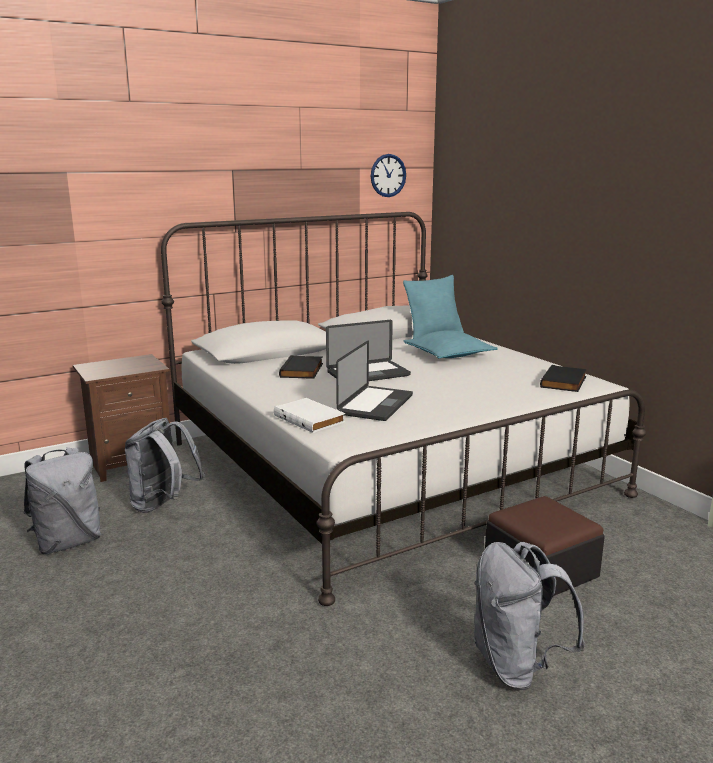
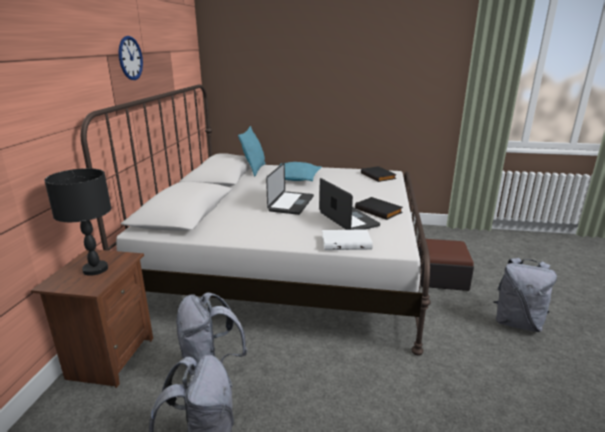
camera: 50 degrees left, 5 degrees up
(122, 367) = (95, 269): none -> black table lamp
(303, 370) = (250, 216): black book -> black book (379, 210)
(388, 175) = (183, 57): wall clock -> wall clock (130, 58)

